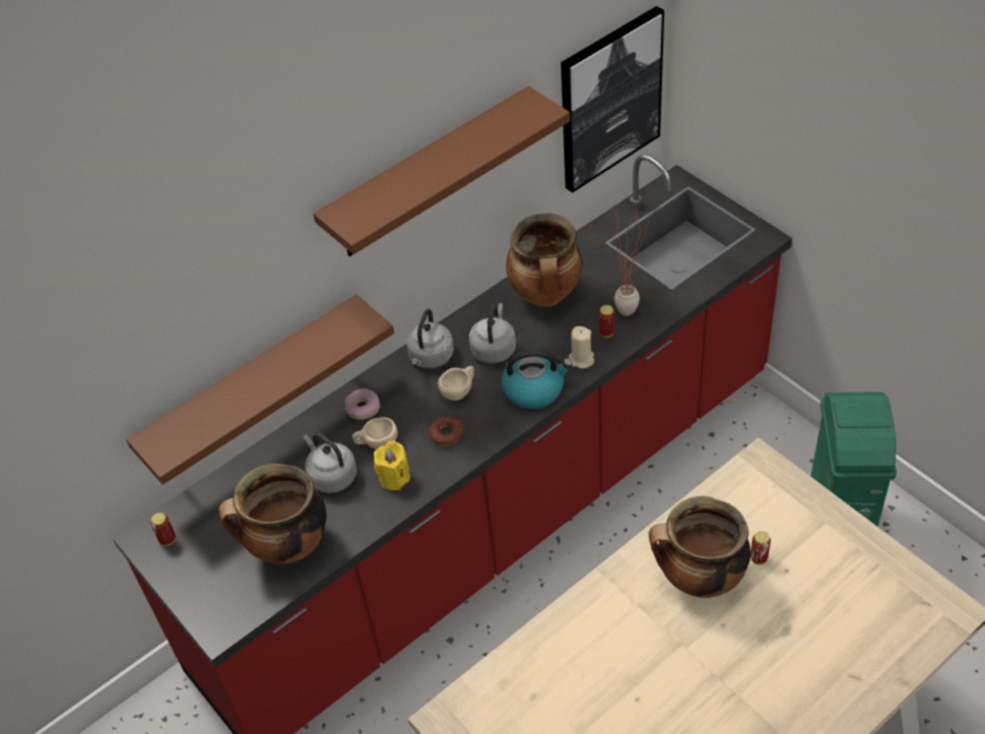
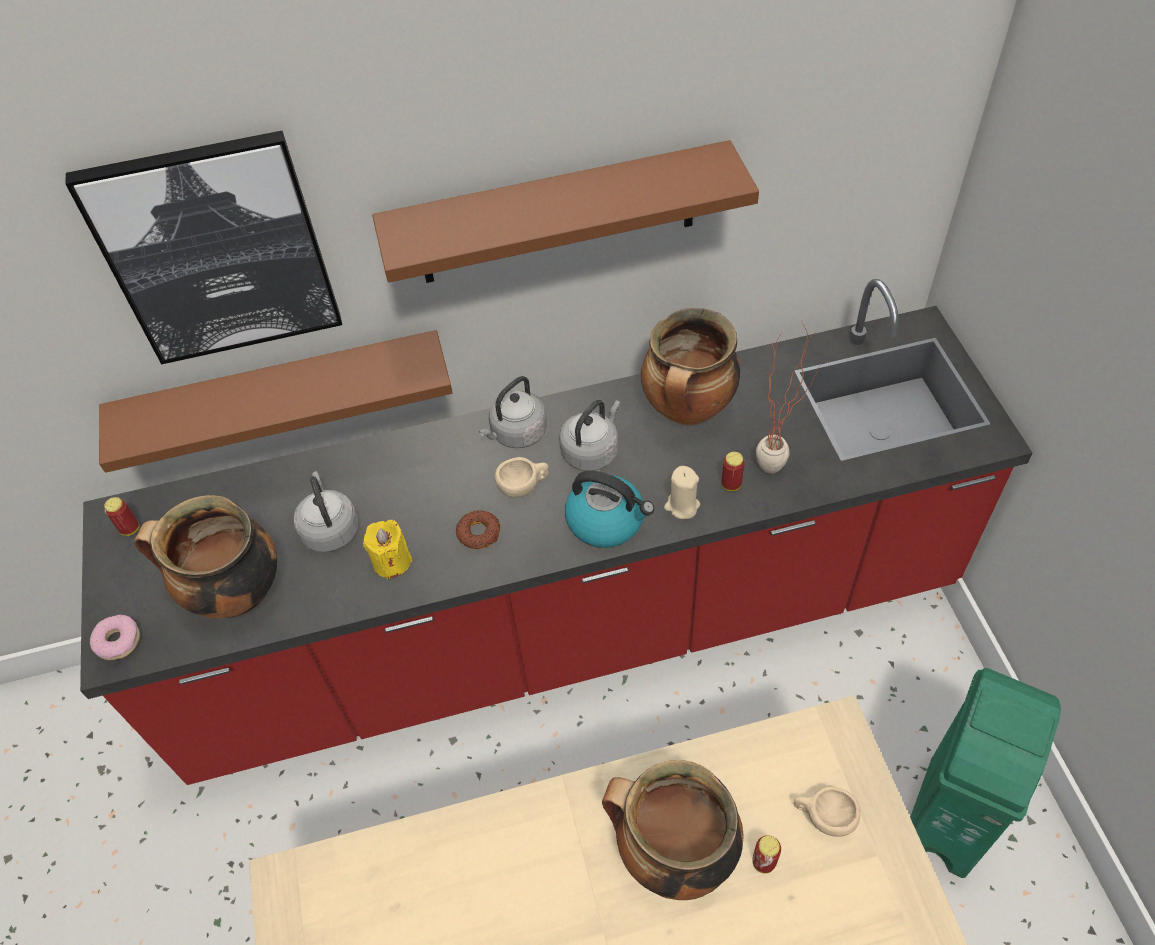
camera: 25 degrees right, 5 degrees up
(363, 408) = (411, 463): donut -> donut (118, 641)
(377, 443) = (399, 511): beige cup -> beige cup (823, 817)
(609, 99) = (855, 194): picture -> picture (216, 250)

